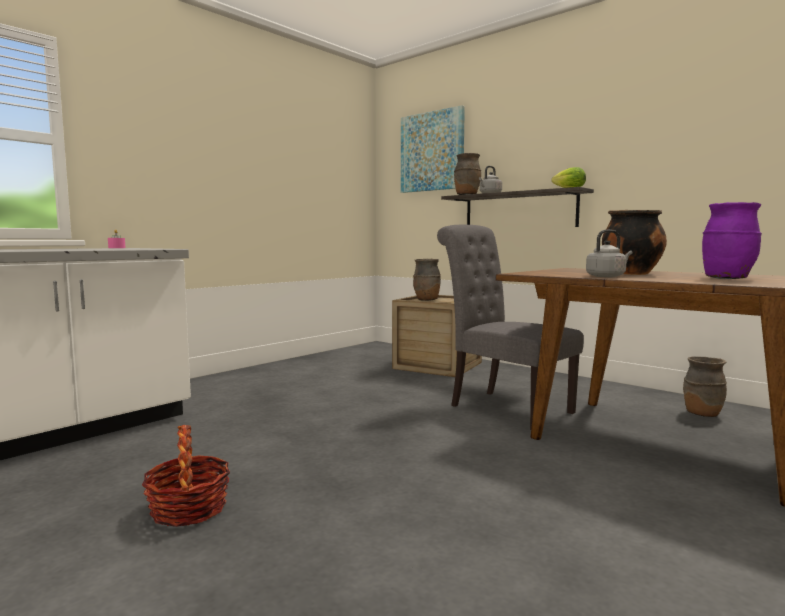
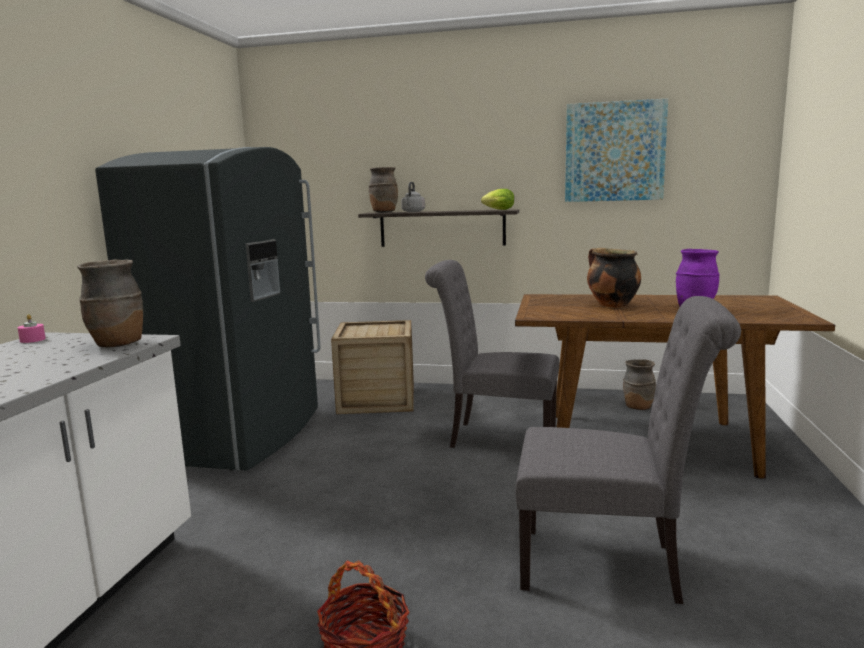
camera: 30 degrees left, 5 degrees up
(308, 369) = (241, 435): none -> grey fridge
(426, 300) = (361, 332): brown vase -> brown vase (118, 345)
(432, 151) = (329, 158): picture -> picture (614, 152)
(470, 525) = (610, 566): none -> grey chair
(607, 276) = (613, 315): grey kettle -> none

